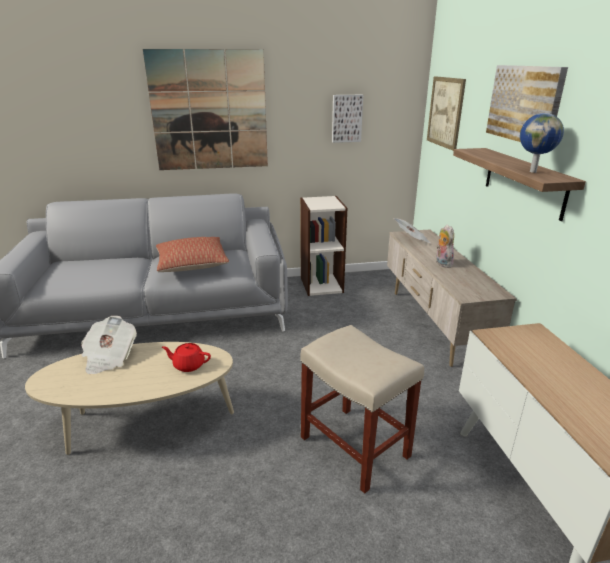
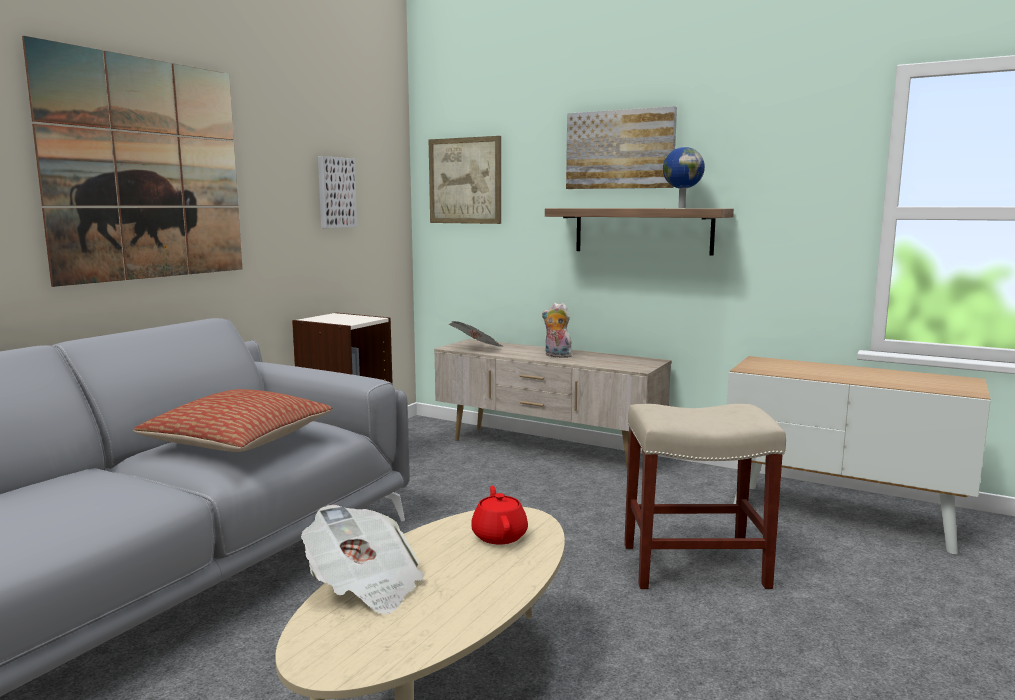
camera: 50 degrees left, 15 degrees down
(188, 365) = (499, 535): red teapot -> red teapot turned 120 degrees clockwise

